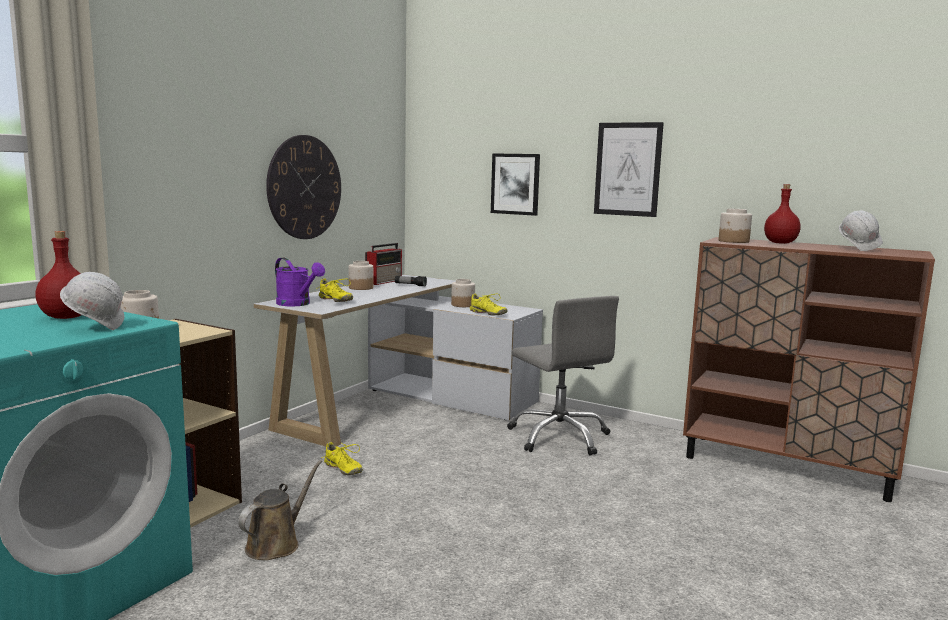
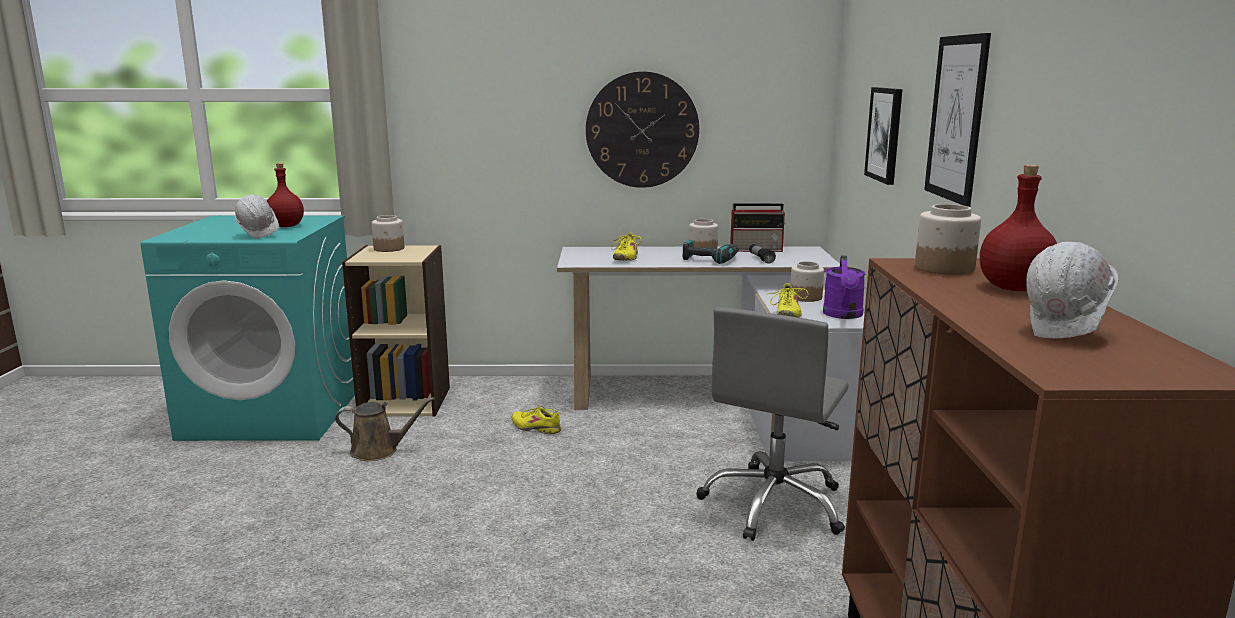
camera: 60 degrees right, 5 degrees up
(297, 304) = (583, 254): purple watering can -> purple watering can (843, 315)
(342, 469) = (536, 428): yellow shoe -> yellow shoe turned 105 degrees clockwise
(387, 290) = (710, 259): none -> power drill

